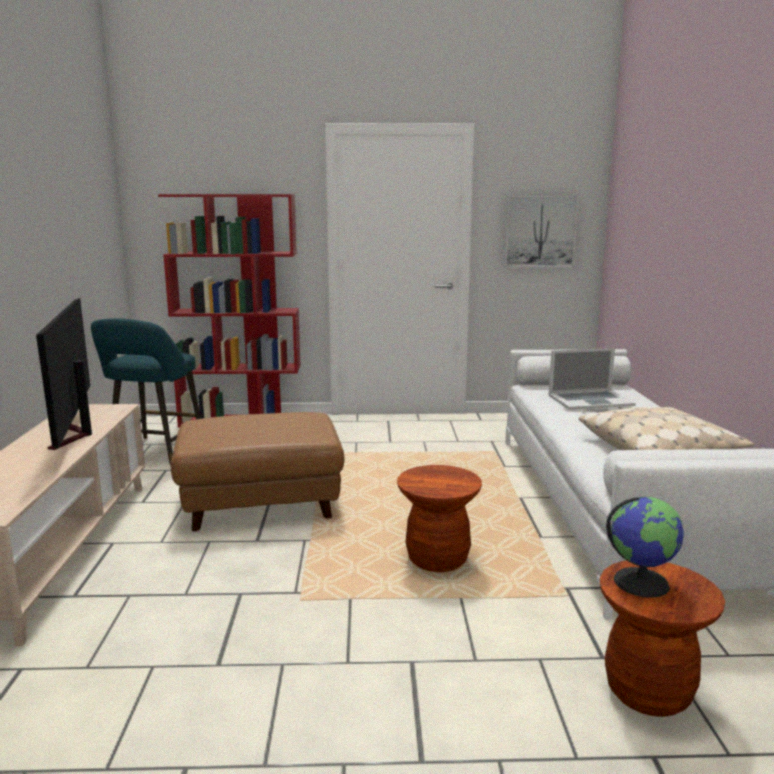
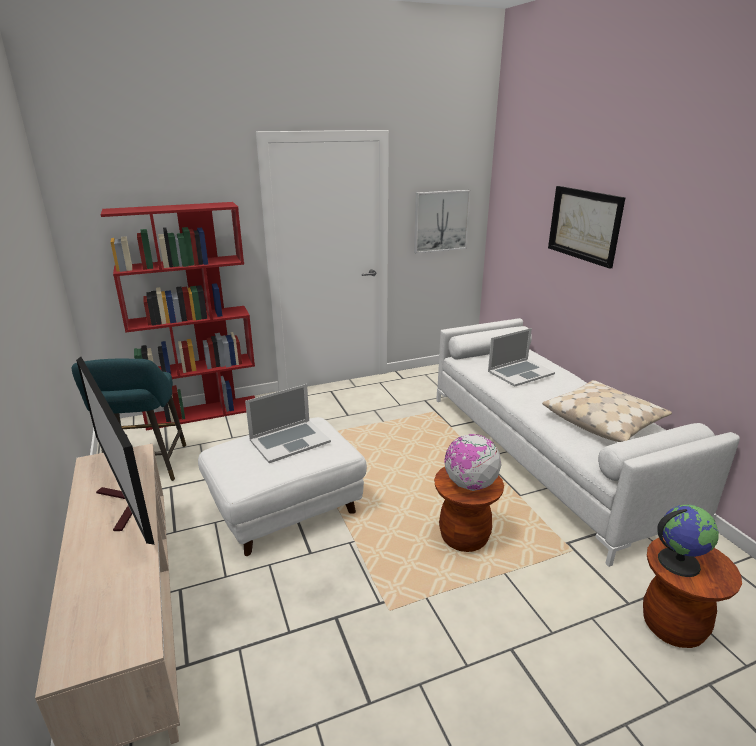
camera: 20 degrees left, 10 degrees up
(262, 503) = (286, 509): brown ottoman -> white ottoman
(270, 421) = (289, 441): none -> laptop
(438, 482) = (470, 485): none -> globe
(681, 215) = (584, 225): none -> picture

